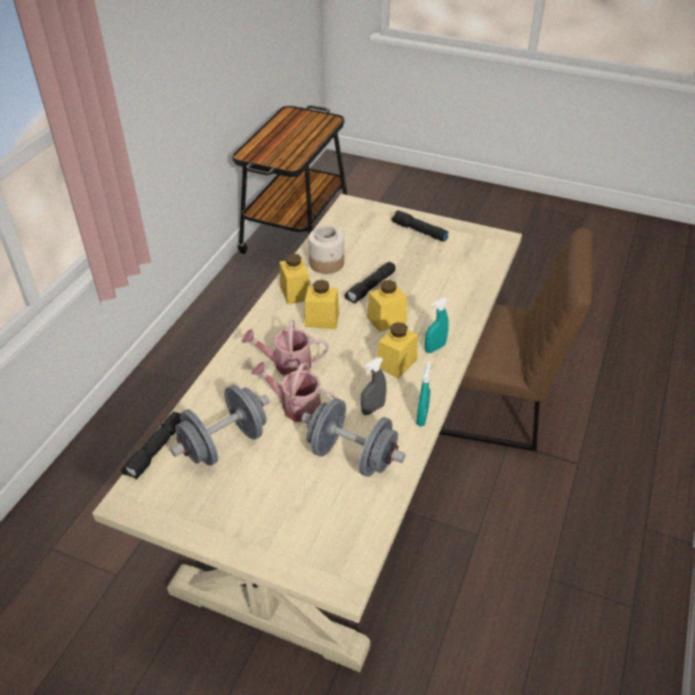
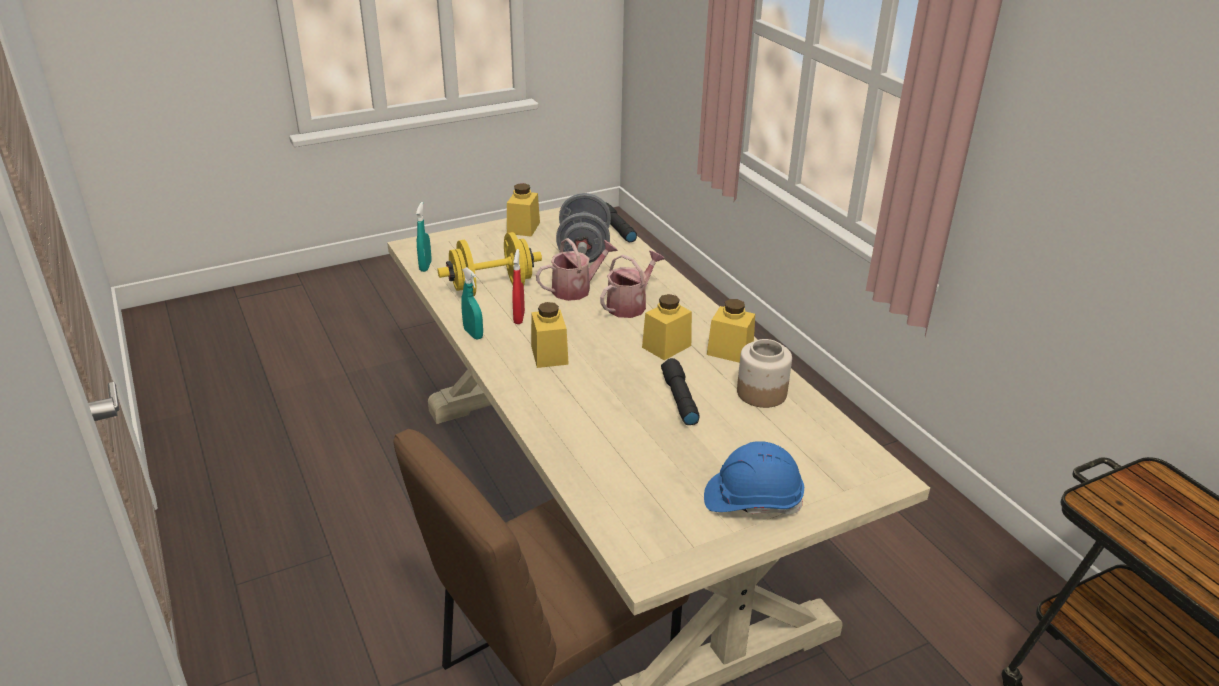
camera: 130 degrees right, 10 degrees down
(352, 456) = (491, 289): grey dumbbell -> yellow dumbbell
(373, 409) = (519, 318): grey spray bottle -> red spray bottle
(386, 319) = (615, 381): yellow jar -> yellow jar (523, 228)
(418, 231) = (752, 500): black flashlight -> blue hard hat
(435, 348) = (535, 386): turquoise spray bottle -> turquoise spray bottle (425, 266)

